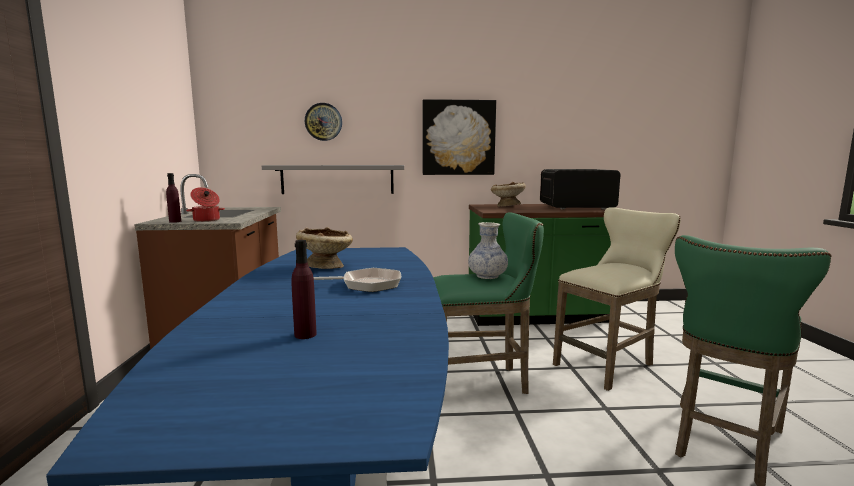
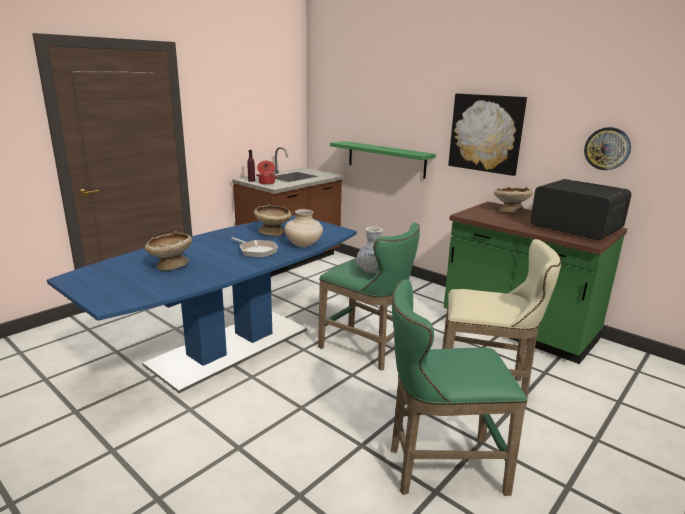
camera: 45 degrees right, 10 degrees up
(305, 334) = (170, 266): purple bottle -> beige bowl
(323, 122) = (380, 109): wall clock -> wall clock (607, 148)
(337, 179) = (386, 159): grey shelf -> green shelf
(398, 267) = (303, 245): none -> beige vase

